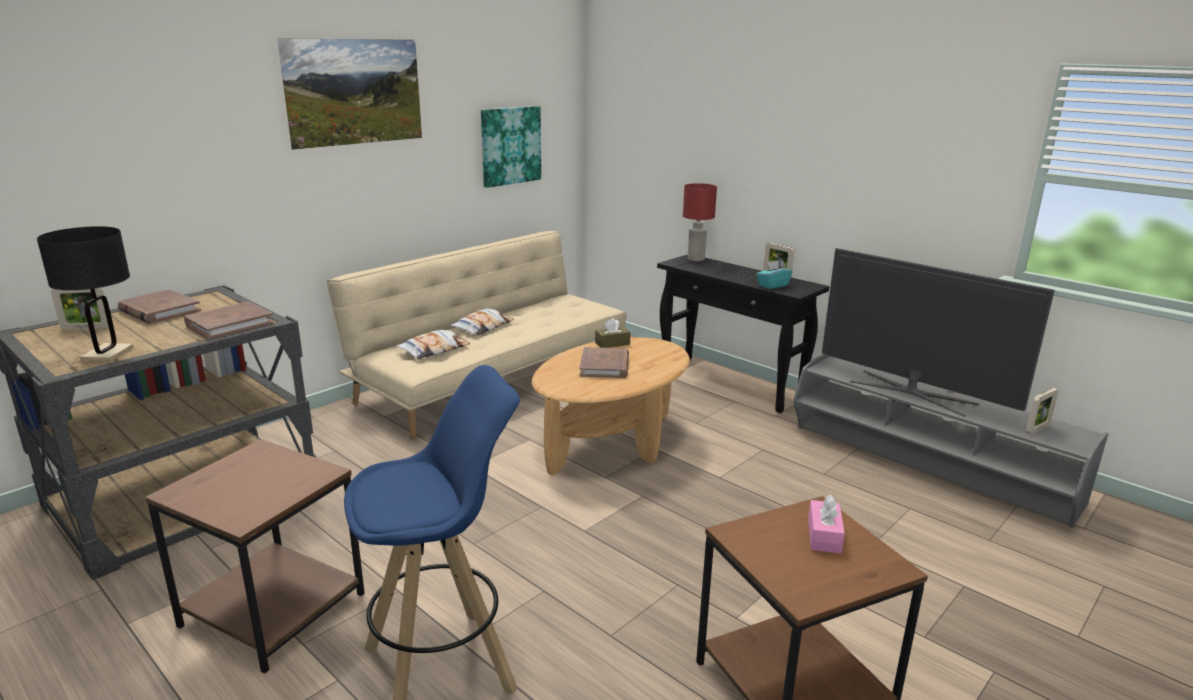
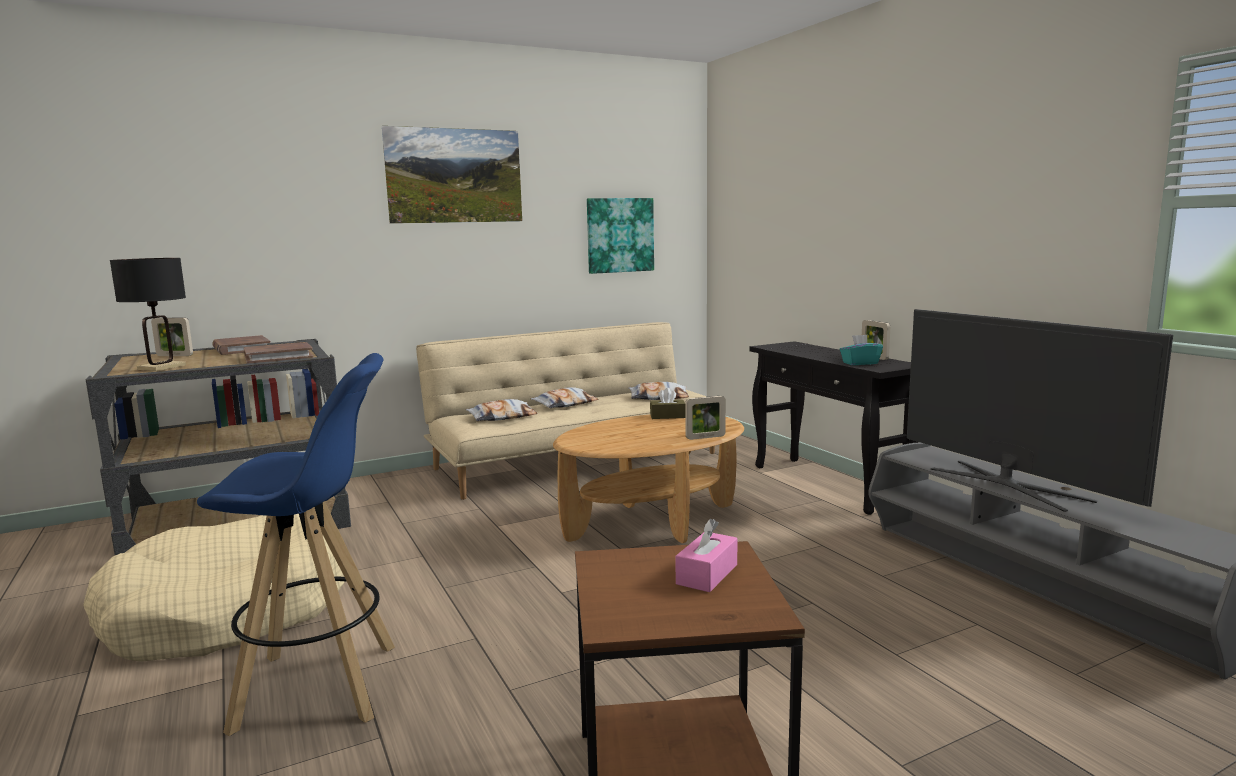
camera: 20 degrees right, 10 degrees down
(273, 608) = (226, 612): brown side table -> beige dog bed
(566, 311) = (658, 397): none -> pillow
(604, 366) = (640, 431): brown book -> none
(696, 259) = (796, 344): red table lamp -> none
(1037, 429) = (1169, 533): picture frame -> picture frame (705, 437)

